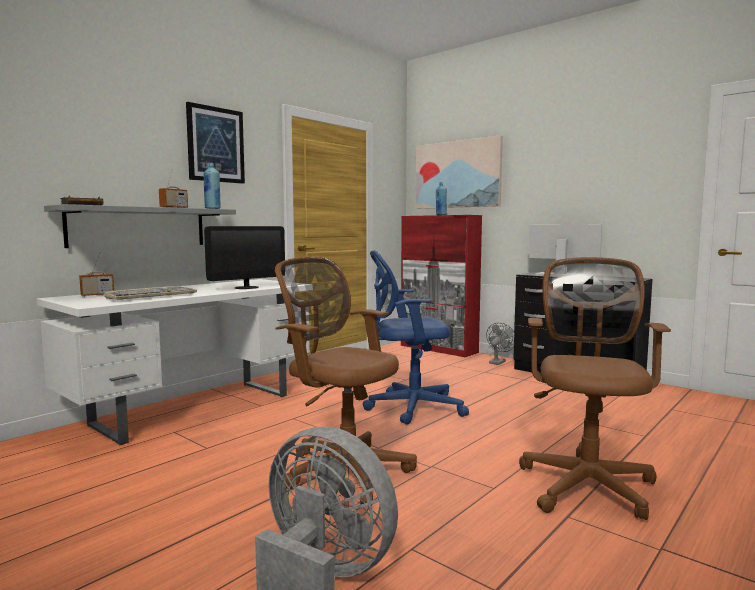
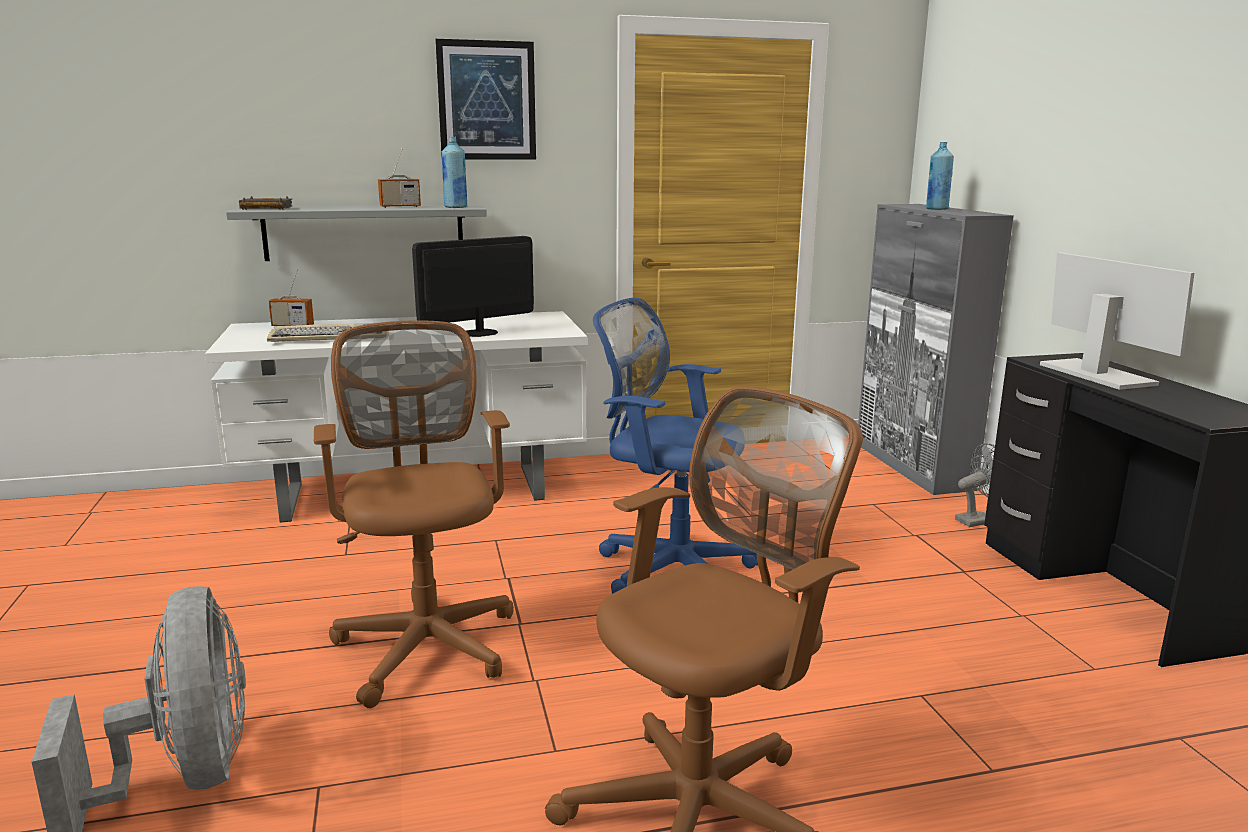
camera: 35 degrees right, 10 degrees up
(246, 287) = (480, 333): monitor -> monitor turned 150 degrees clockwise
(438, 349) = (912, 466): red cabinet -> grey cabinet
(457, 174) = (988, 124): picture -> none

